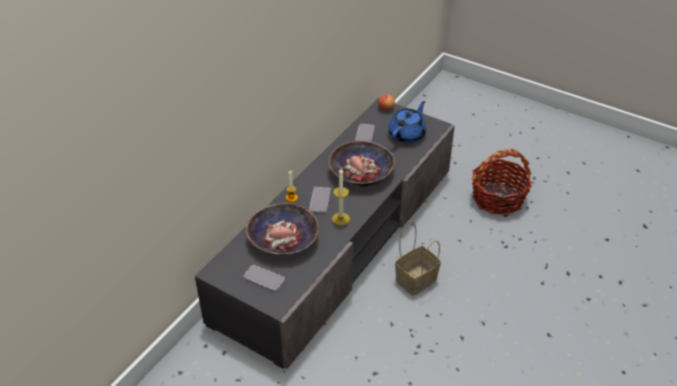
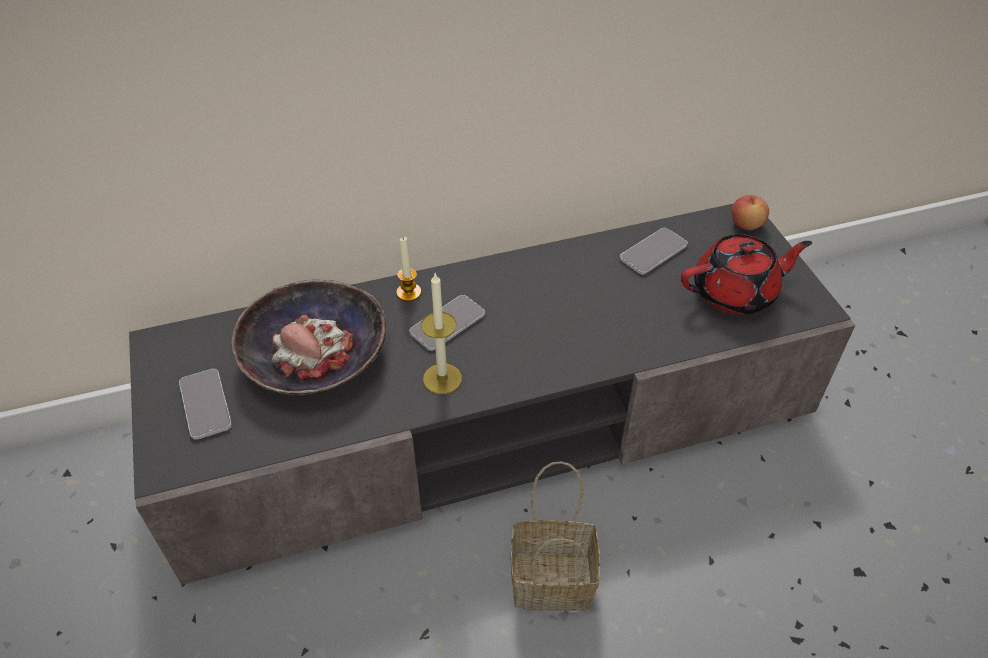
camera: 40 degrees right, 5 degrees up
(361, 172) = (574, 315): bowl -> none
(407, 134) = (736, 293): blue teapot -> red teapot
(498, 198) = (874, 526): basket -> none

